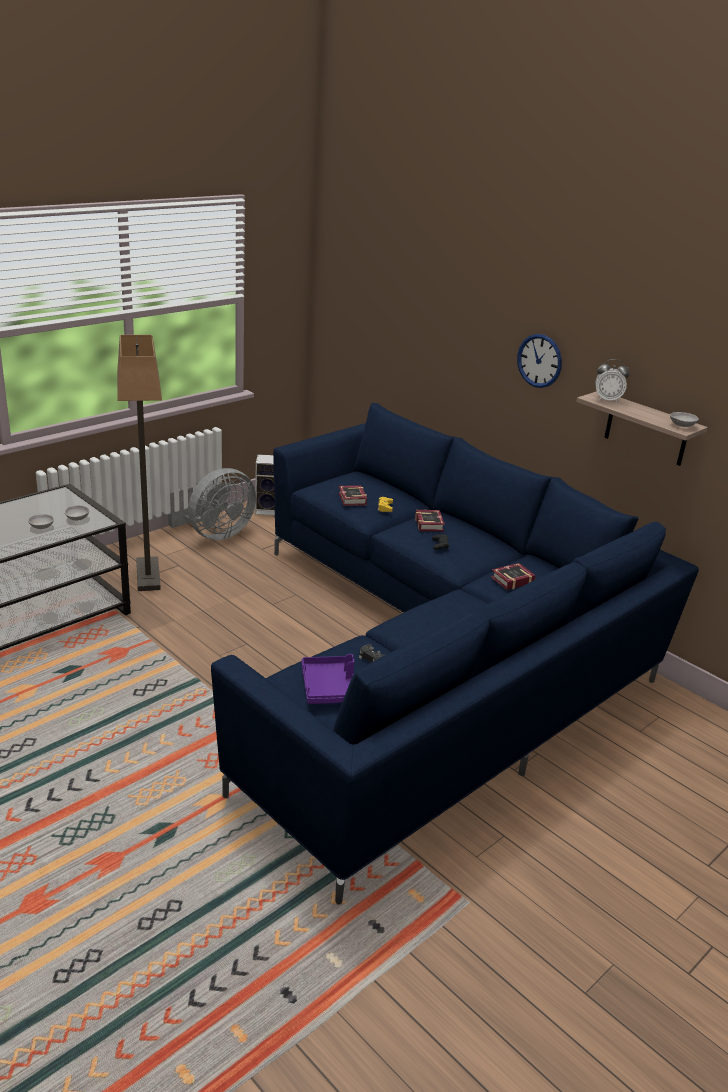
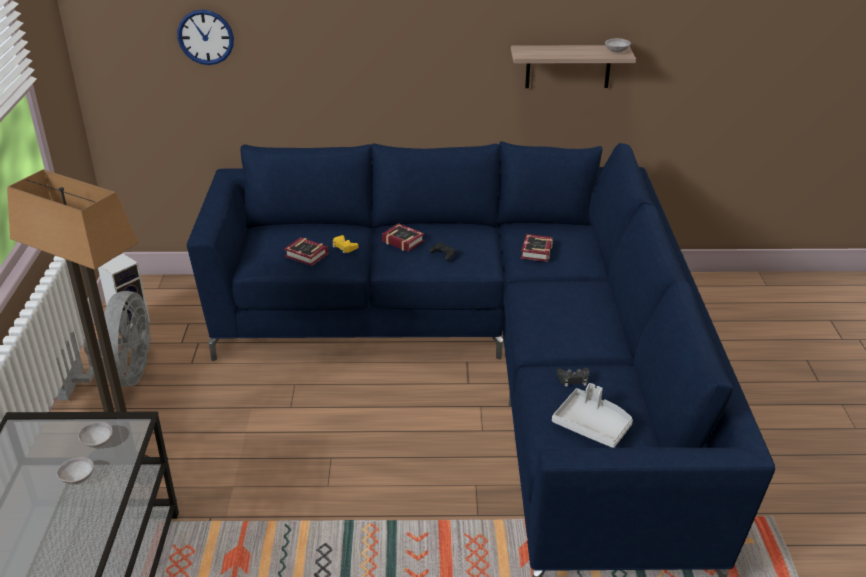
camera: 45 degrees left, 5 degrees up
(328, 687) = (592, 425): purple tray -> grey tray
(539, 360) = (435, 36): wall clock -> wall clock (205, 37)
(607, 400) = (535, 51): alarm clock -> none

